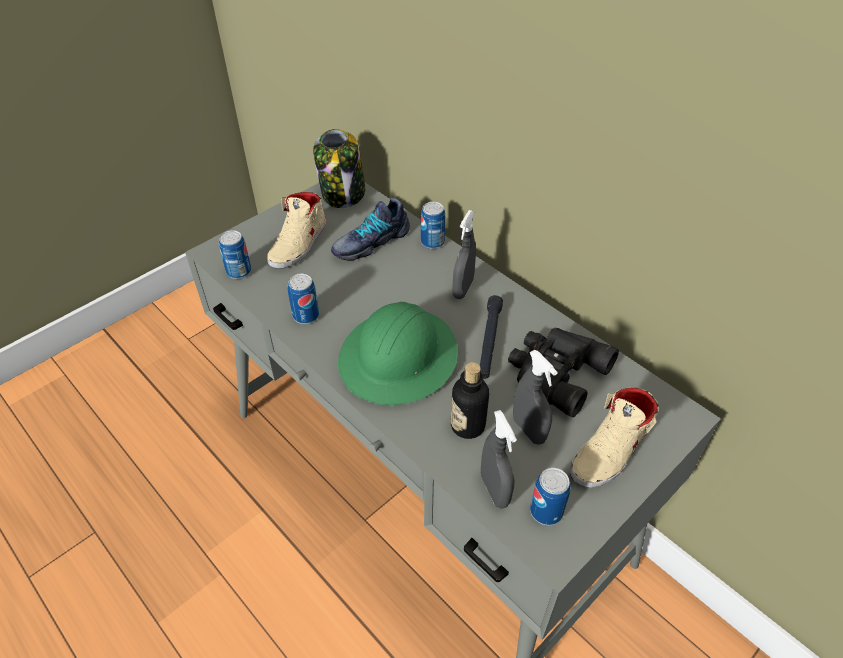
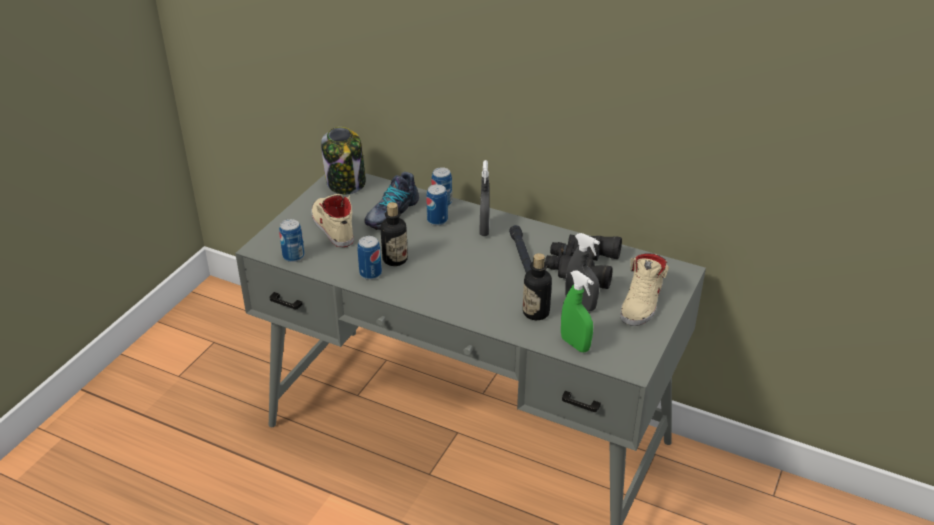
camera: 20 degrees left, 10 degrees down
(299, 244) = (332, 226): beige shoe -> beige shoe turned 150 degrees clockwise
(342, 304) = (395, 259): none -> bottle
(399, 358) = (461, 284): green hard hat -> none
(494, 490) = (575, 344): grey spray bottle -> green spray bottle
(546, 511) = (616, 347): can -> can (437, 220)

